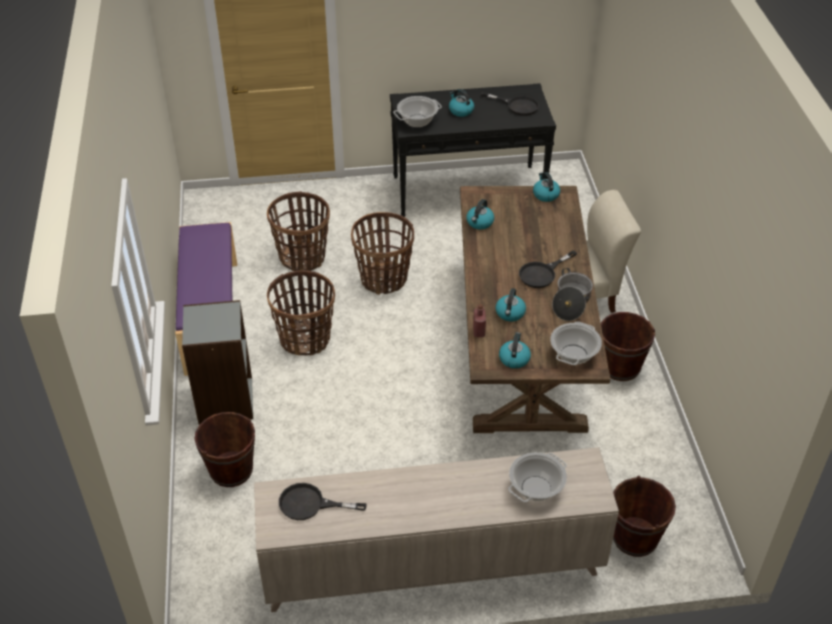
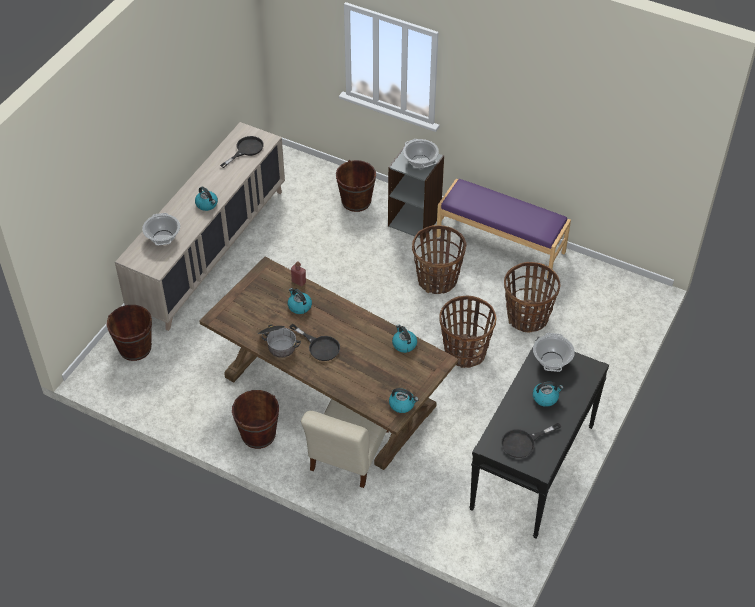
camera: 125 degrees right, 5 degrees up
(514, 358) = (260, 285): kettle -> kettle (207, 204)
(542, 273) = (320, 346): black frying pan -> black frying pan turned 135 degrees clockwise
(573, 354) = (235, 315): cooking pot -> cooking pot (420, 161)

